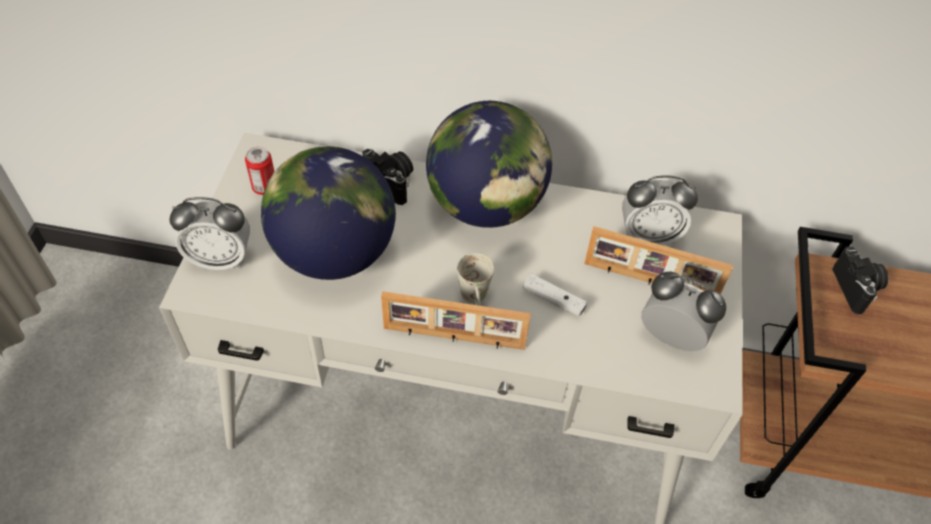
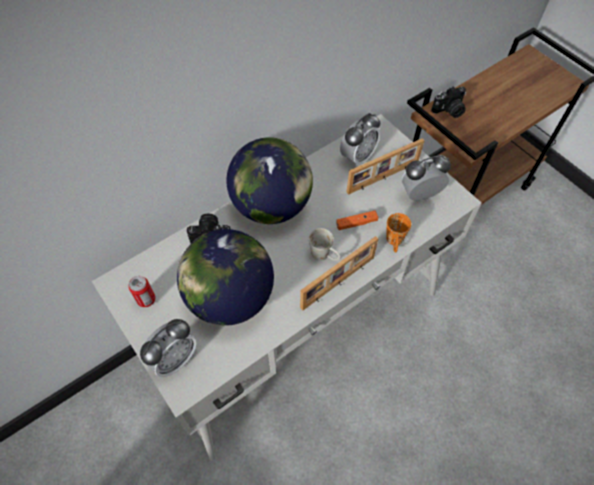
camera: 45 degrees left, 5 degrees up
(553, 299) = (356, 223): white game controller -> orange game controller
(569, 357) = (394, 243): none -> orange mug
(857, 288) = (449, 111): camera -> camera turned 120 degrees clockwise

